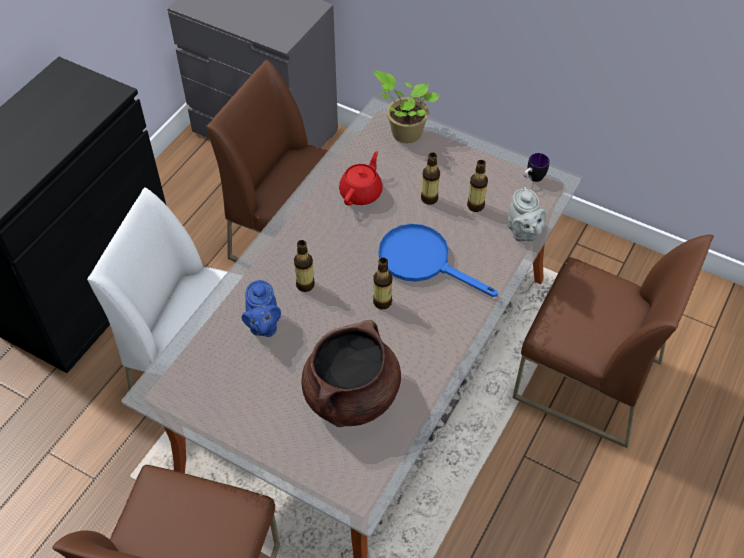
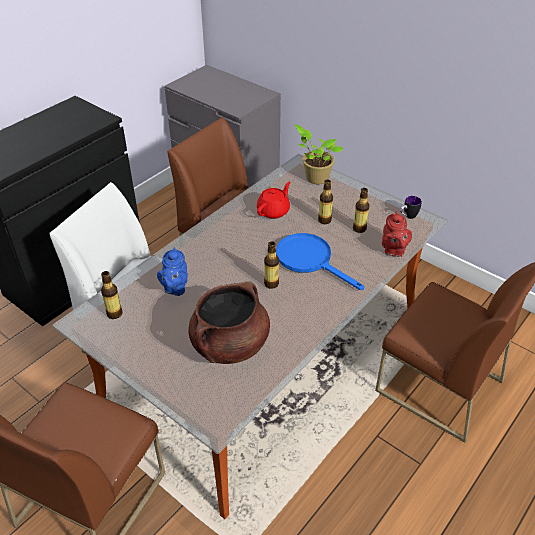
camera: 10 degrees right, 10 degrees down
(305, 285) = (215, 265): bottle -> bottle (114, 314)
(523, 232) = (393, 250): grey teapot -> red teapot

